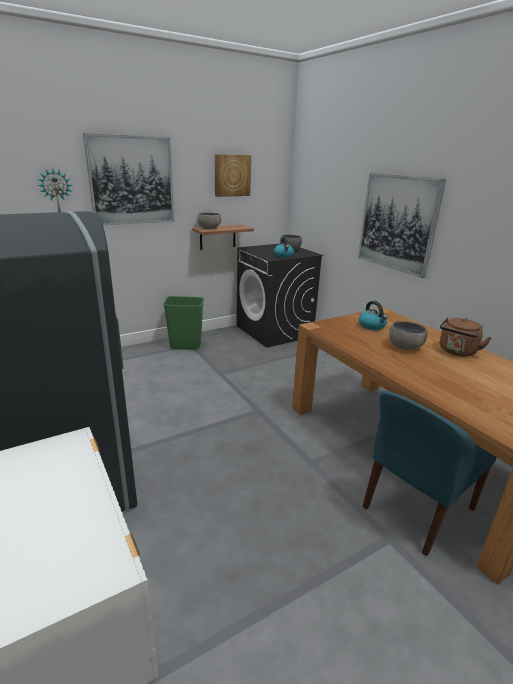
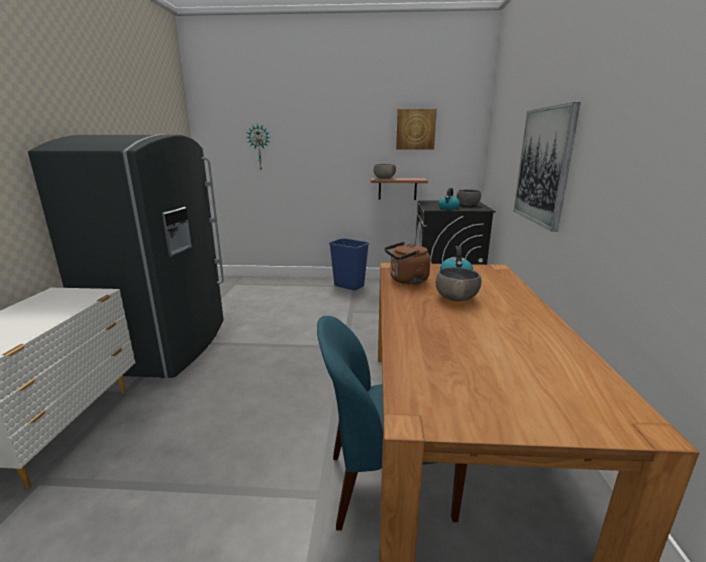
camera: 35 degrees right, 5 degrees down
(131, 181) = (318, 134): picture -> none
(186, 346) = (349, 286): green trash can -> blue trash can
(457, 352) = (515, 315): brown kettle -> brown kettle (406, 280)

